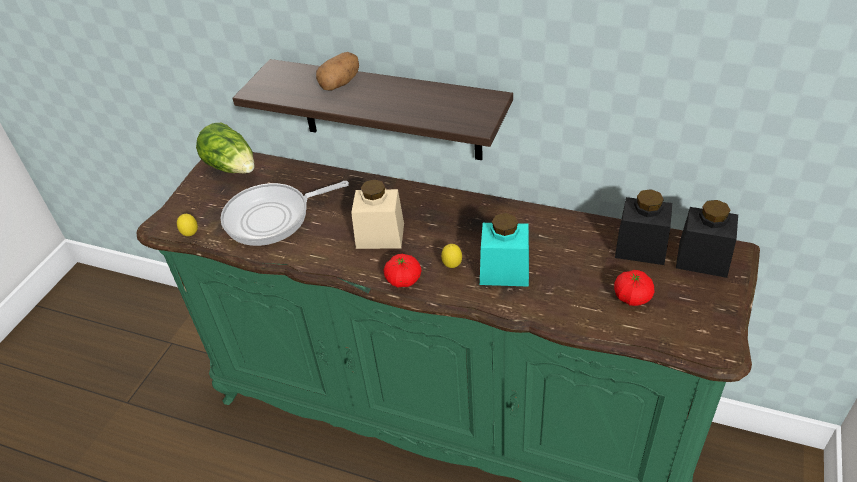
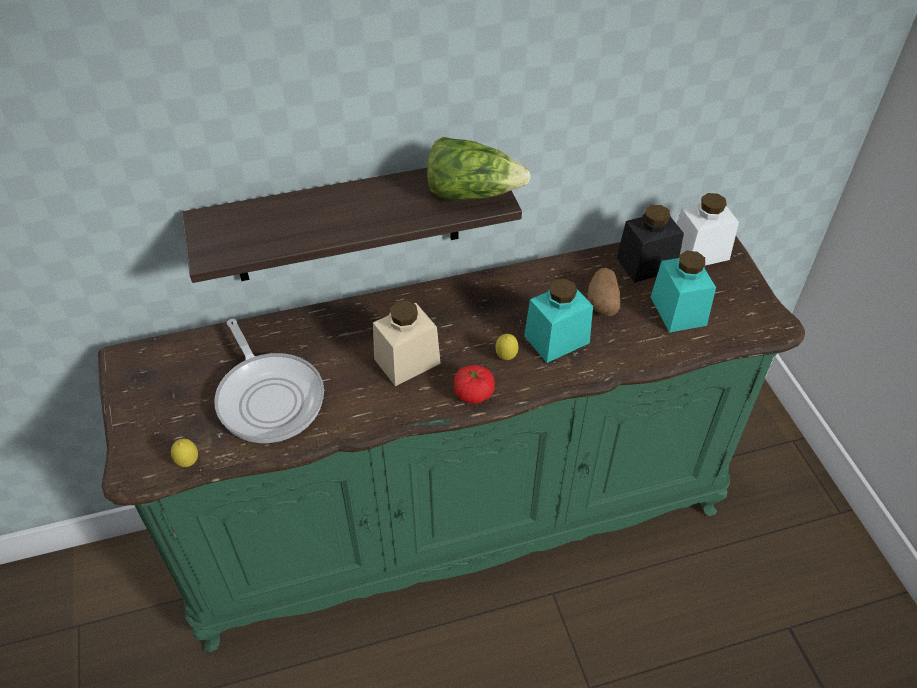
camera: 40 degrees left, 5 degrees up
(233, 167) = (157, 363): lettuce -> lettuce (472, 193)
(273, 217) = (269, 397): frying pan -> frying pan turned 60 degrees counterclockwise
(340, 84) = (304, 210): potato -> potato (602, 302)
(632, 297) = (678, 311): tomato -> turquoise jar
(702, 259) = (699, 252): black jar -> white jar

